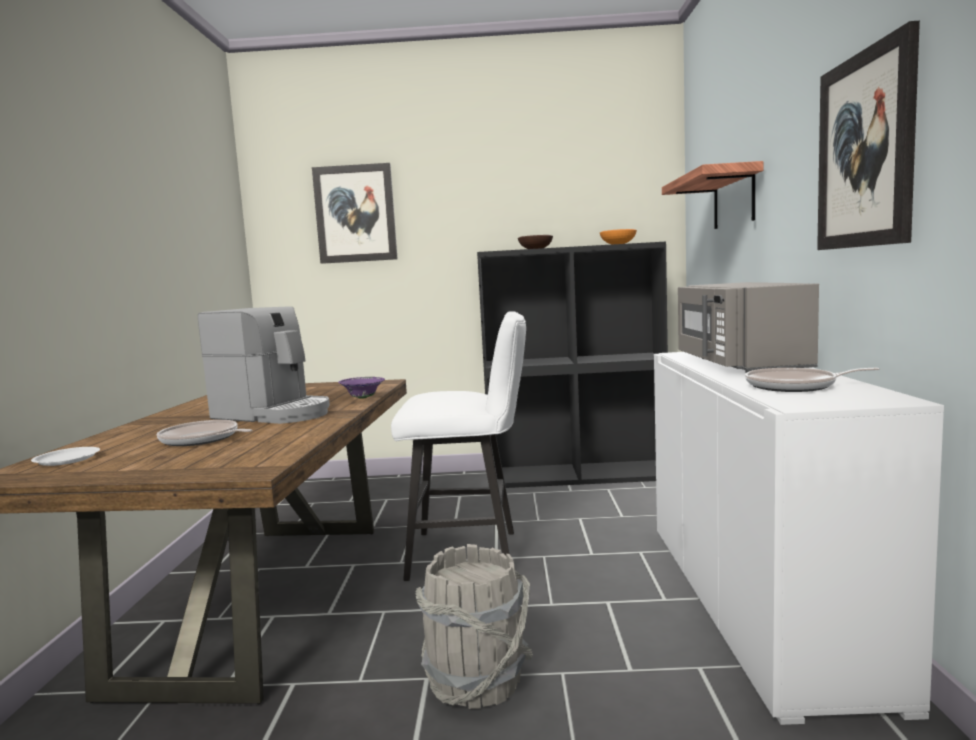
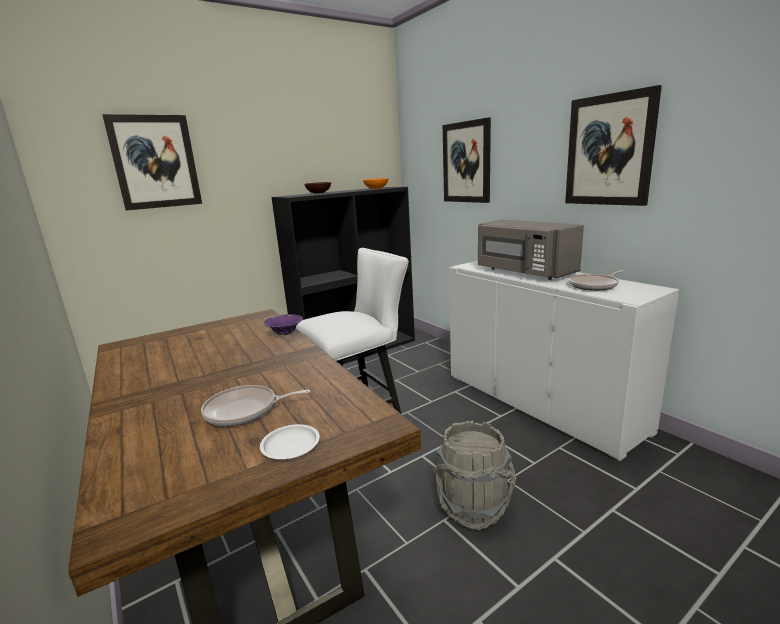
camera: 35 degrees left, 10 degrees up
(66, 460) = (145, 478): white plate -> white plate (290, 445)
(274, 414) = (244, 367): coffee machine -> none
(734, 199) = (466, 162): shelf -> picture

